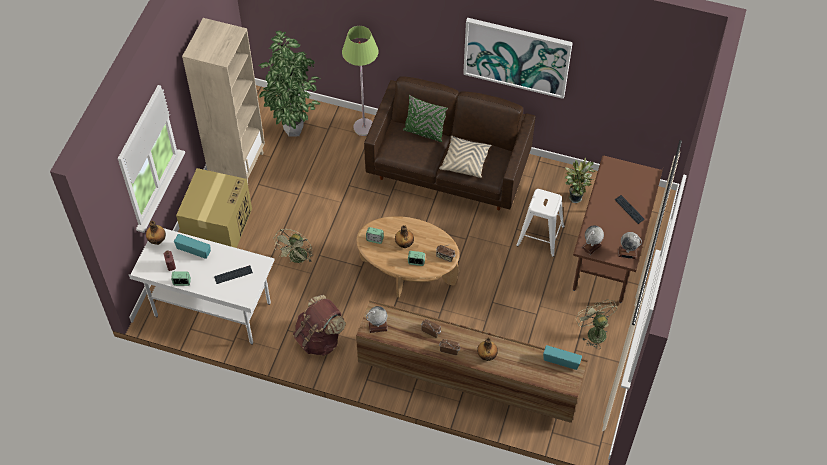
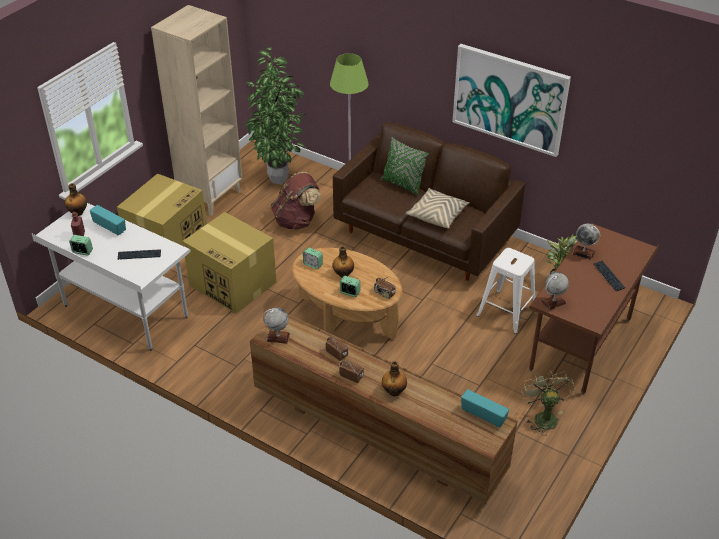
camera: 15 degrees right, 15 degrees down
(297, 259) = (233, 284): green fan -> cardboard box
(319, 338) = (225, 360): brown backpack -> brown backpack (297, 221)
(627, 252) = (595, 316): globe -> globe (583, 253)

